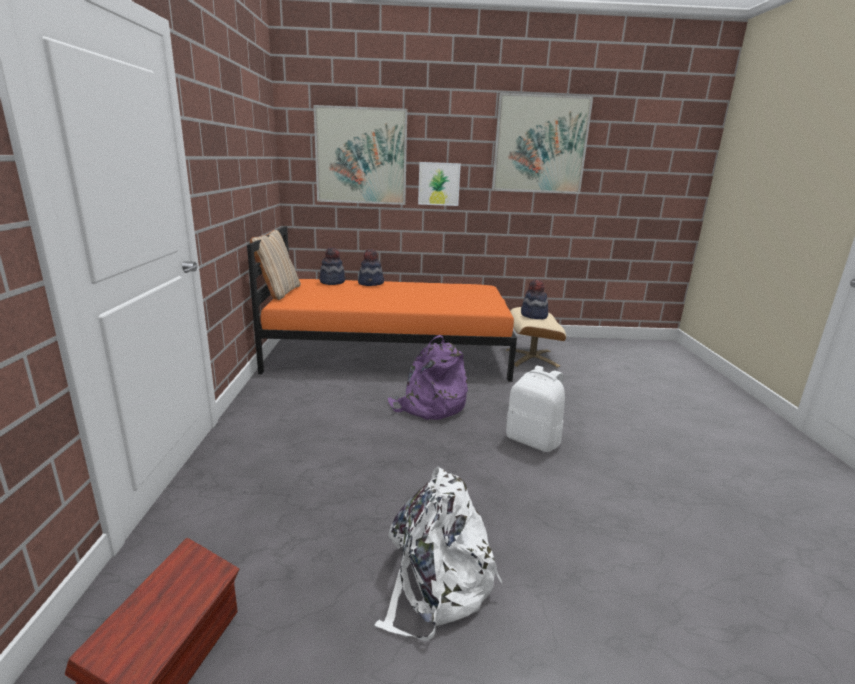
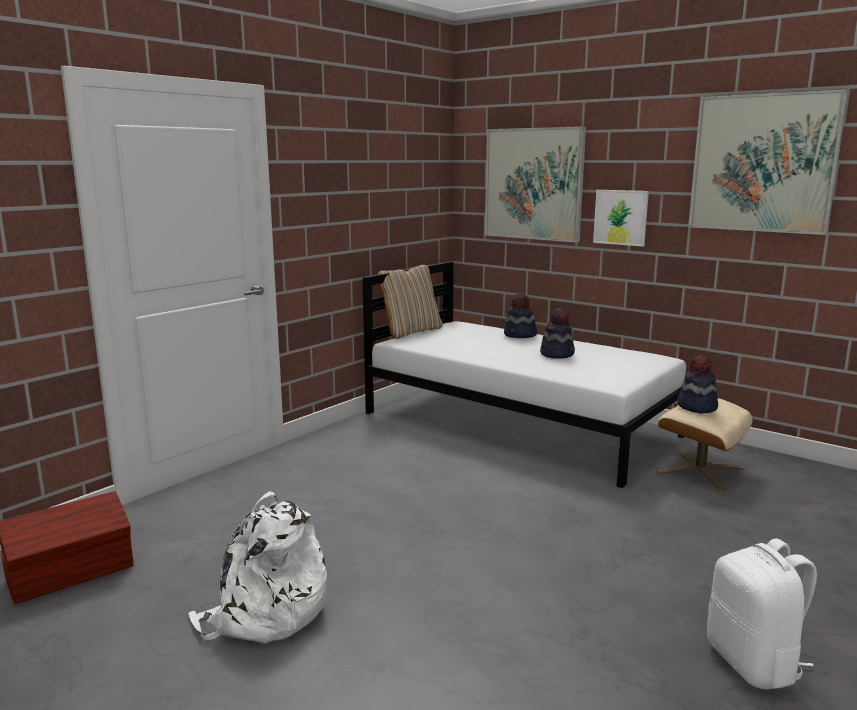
camera: 40 degrees right, 5 degrees down
(332, 282) = (480, 328): hat -> hat (557, 354)
(389, 353) = (519, 423): orange bed -> white bed
(429, 406) = (479, 484): purple backpack -> none
(533, 440) = (541, 551): white backpack -> white backpack (754, 663)

